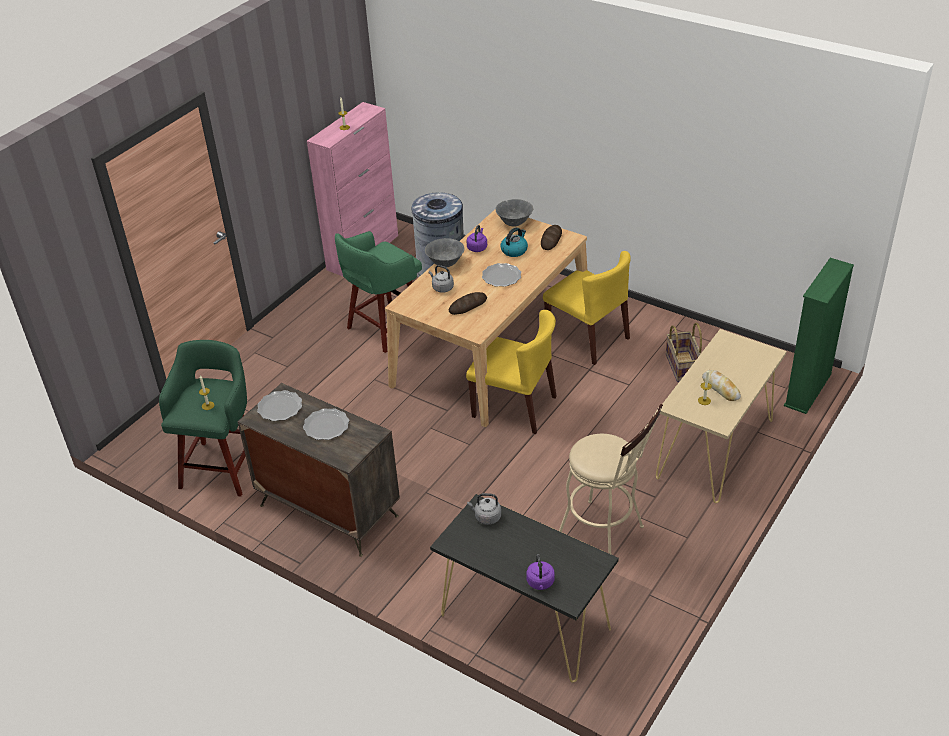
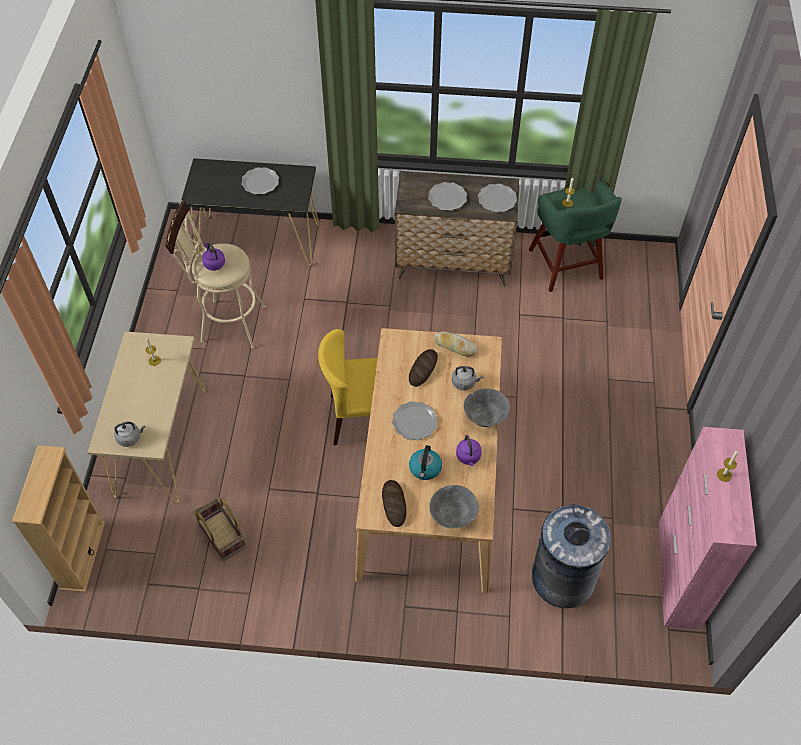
camera: 150 degrees right, 15 degrees up
(385, 328) = (557, 465): green stool -> none
(486, 517) = (288, 198): grey kettle -> grey kettle (130, 438)
(508, 548) = (260, 182): none -> plate
(540, 583) = (226, 169): purple kettle -> purple kettle (214, 263)
(588, 338) = (338, 538): yellow chair -> none
(721, 388) = (142, 380): bread -> bread (455, 346)
(808, 390) = (82, 555): green bookcase -> beige bookcase

